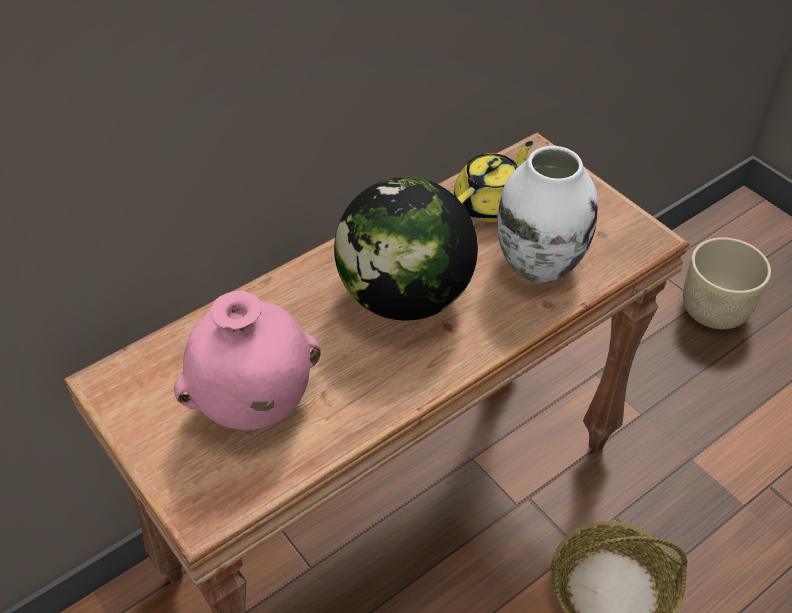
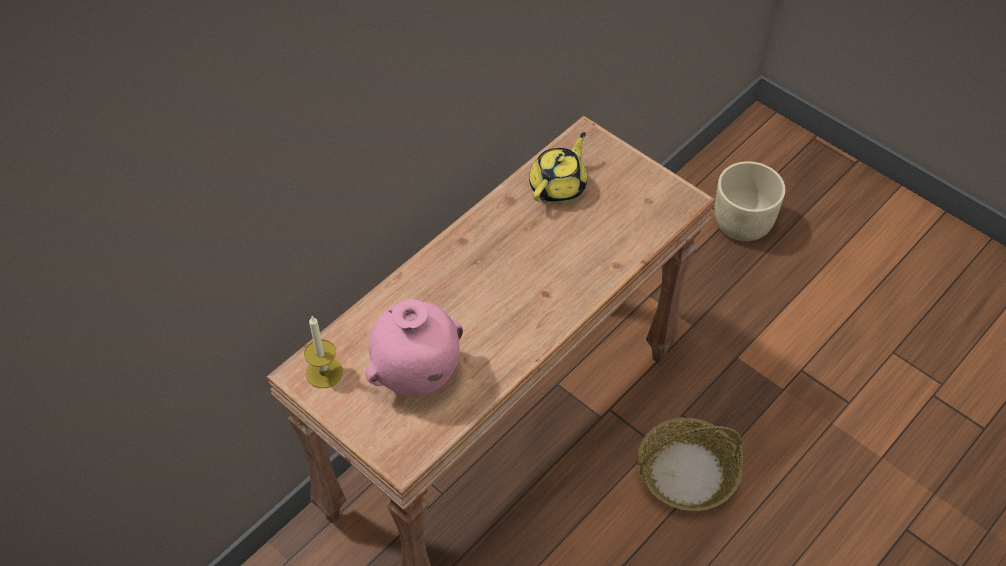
camera: 10 degrees left, 5 degrees up
(137, 384) = (324, 372): none -> candle
(405, 297) = (508, 274): globe -> none
(538, 263) = (604, 232): white vase -> none

